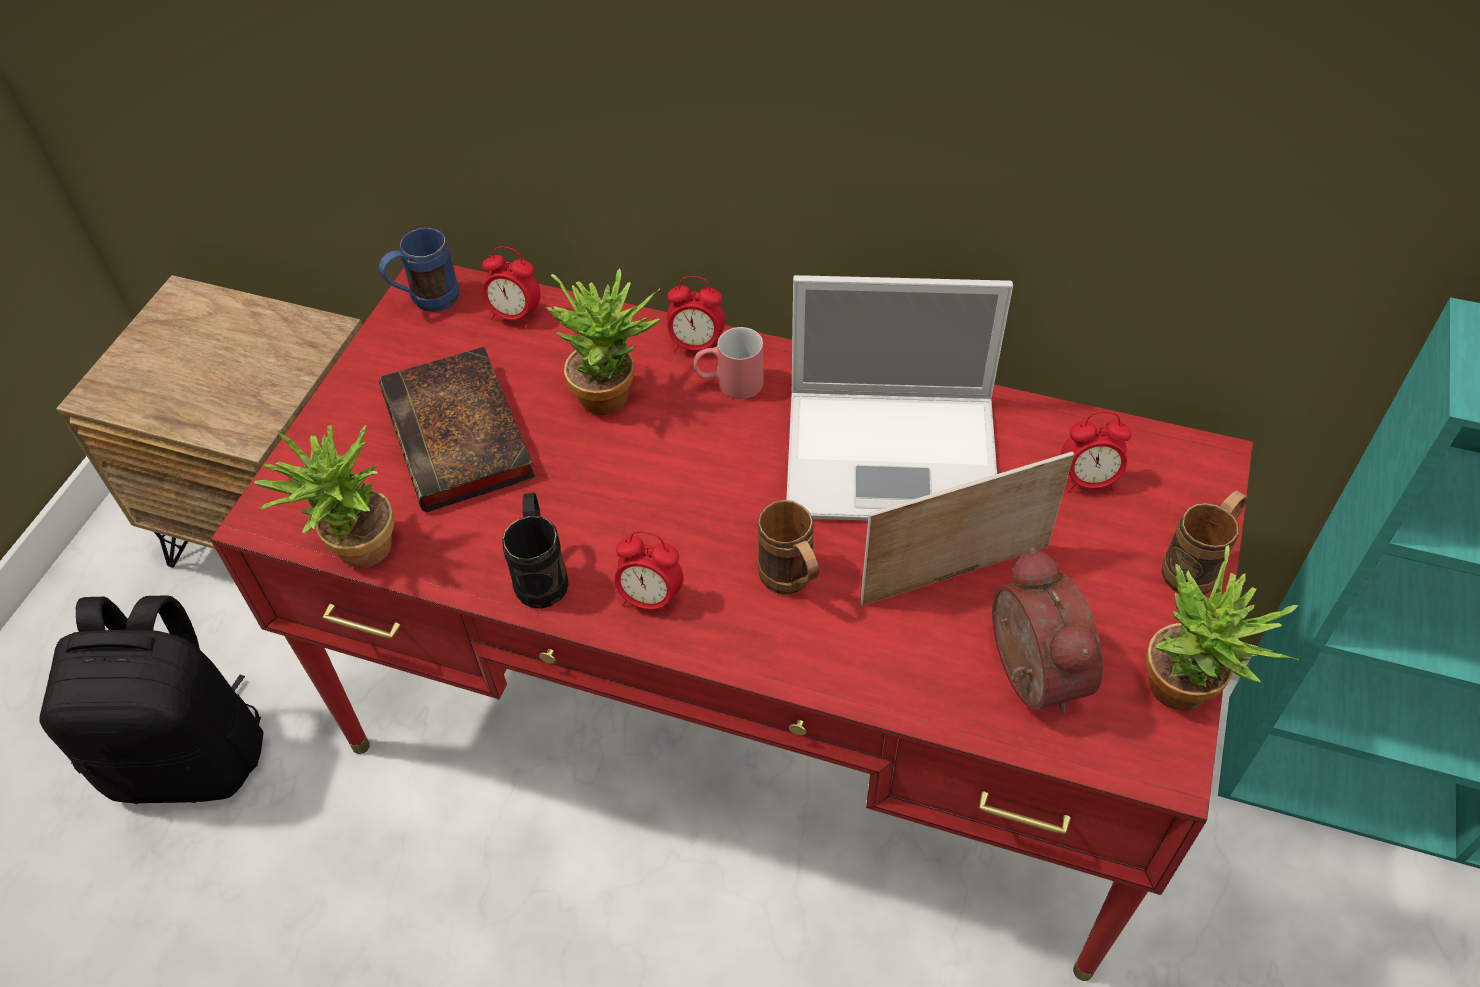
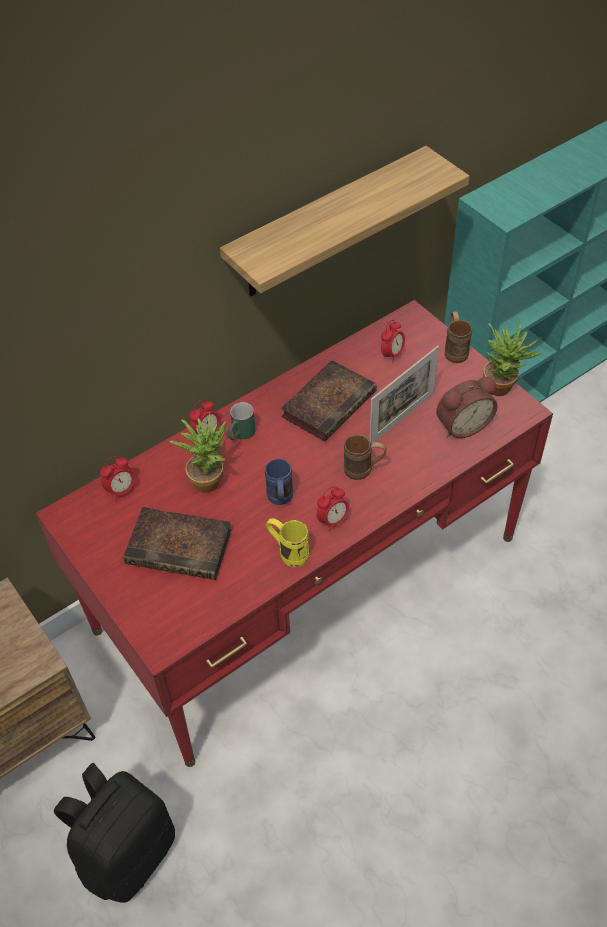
camera: 55 degrees left, 0 degrees up
(355, 553) = (215, 618): potted plant -> none
(426, 302) = (76, 521): blue mug -> blue mug (280, 500)
(542, 574) = (288, 552): black mug -> yellow mug
(729, 383) = (240, 434): red mug -> green mug
(896, 456) = (329, 403): laptop -> book
(955, 574) = (402, 418): picture frame -> picture frame turned 150 degrees counterclockwise
(1027, 675) = (462, 424): alarm clock -> alarm clock turned 135 degrees clockwise
(1087, 135) = (327, 224): none -> shelf

